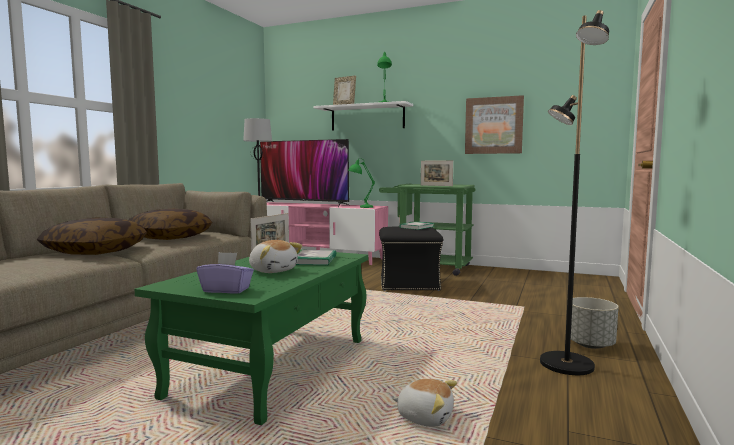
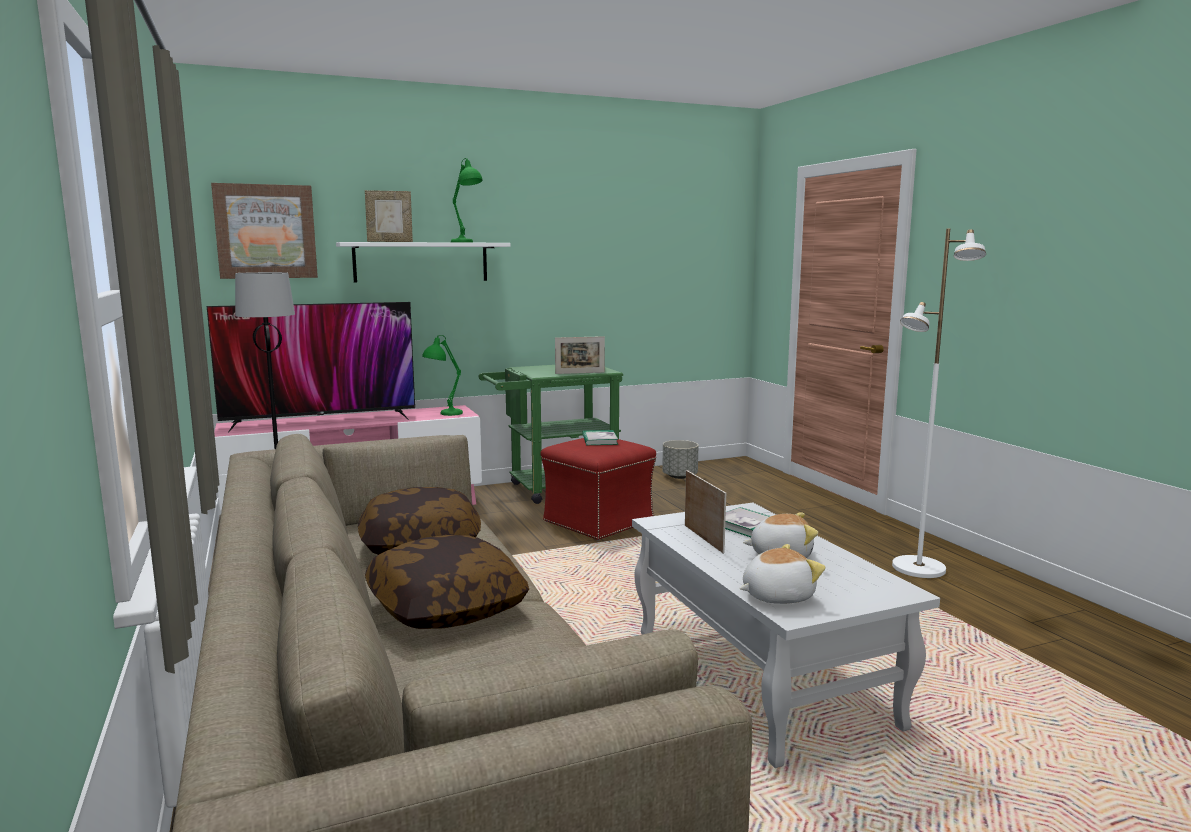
camera: 45 degrees left, 5 degrees up
(226, 290) = (859, 593): purple tissue box -> none
(273, 366) = (759, 676): green coffee table -> white coffee table
(408, 284) = (597, 522): black ottoman -> red ottoman
(425, 416) = (960, 656): plush toy -> plush toy (776, 596)
(493, 125) = (613, 279): picture -> picture (266, 231)
(565, 364) = (918, 568): black floor lamp -> white floor lamp
(590, 344) = (889, 542): grey planter -> grey planter (679, 476)

